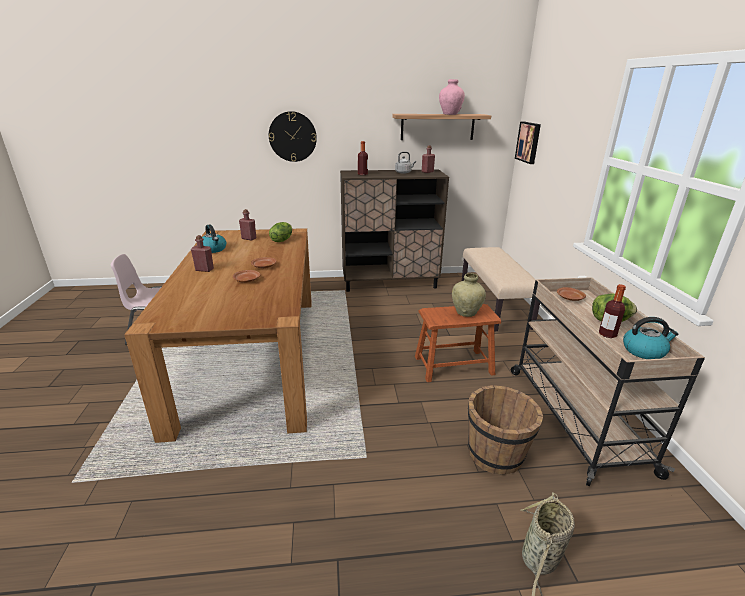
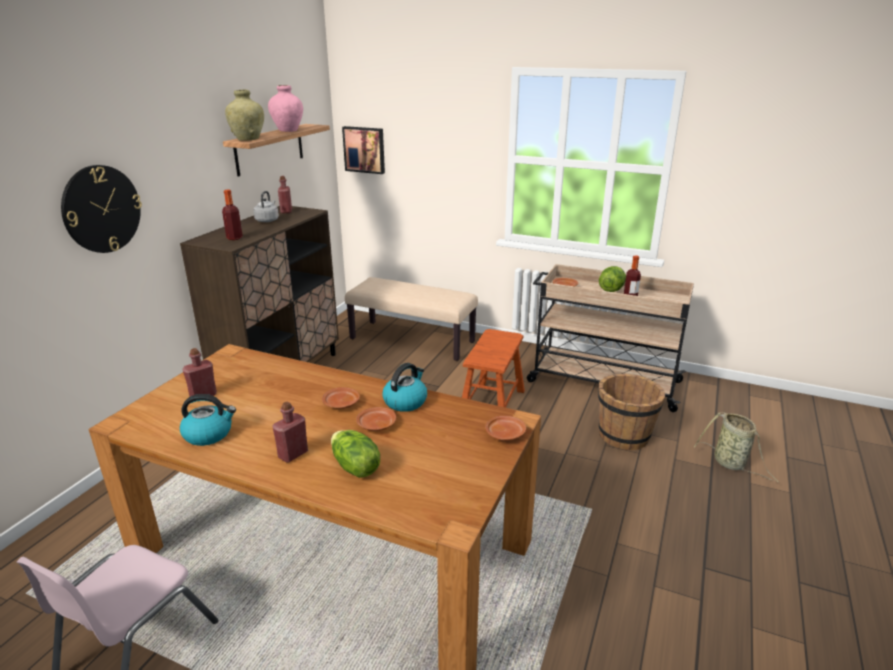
camera: 60 degrees left, 0 degrees up
(261, 318) = (505, 434): none -> brown plate
(281, 240) = (252, 371): lettuce -> lettuce (354, 467)
(466, 313) = (496, 344): beige vase -> beige vase (248, 139)
(644, 351) = (658, 297): kettle -> kettle (405, 401)

